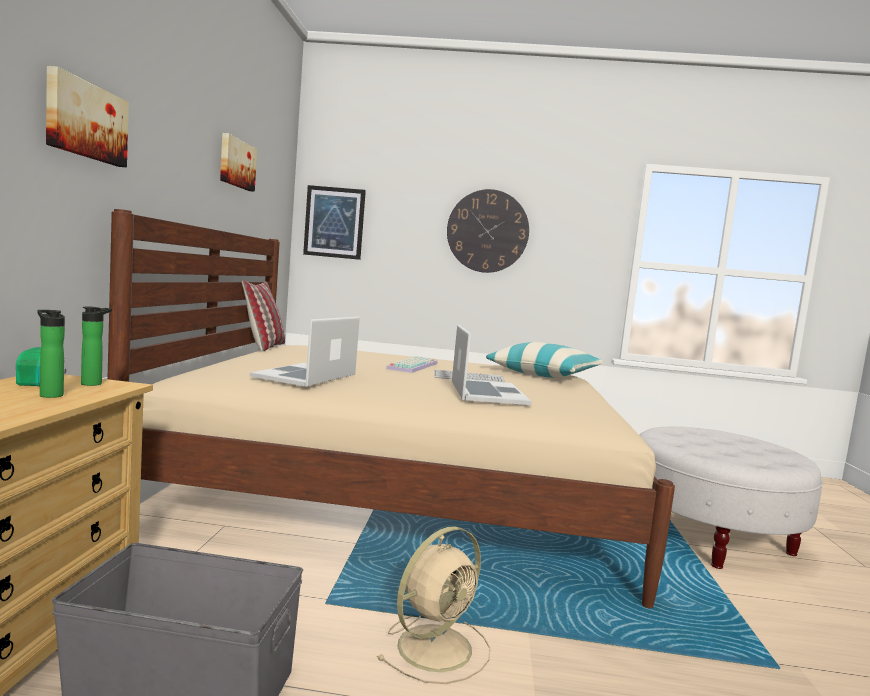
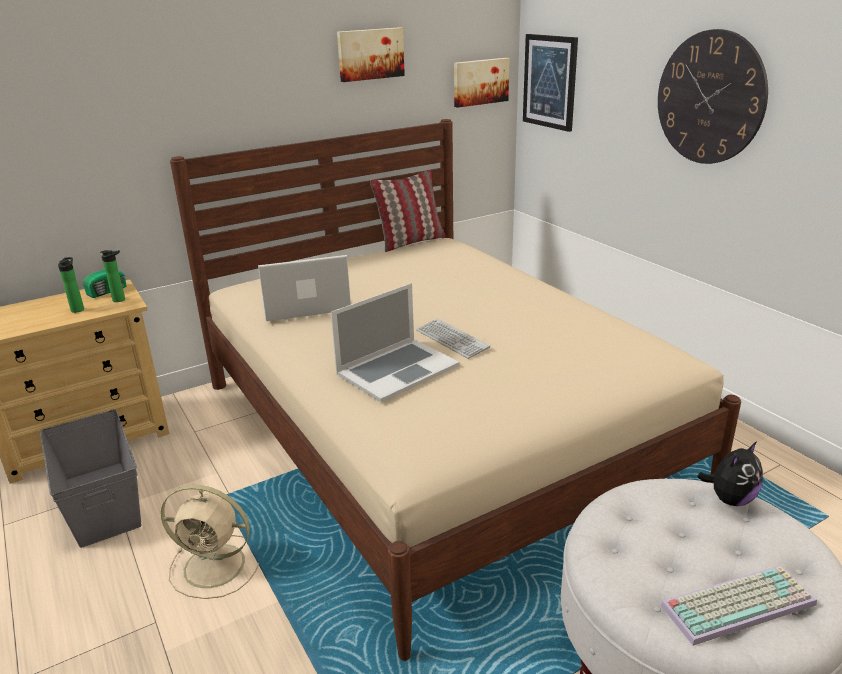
camera: 55 degrees right, 20 degrees up
(85, 121) = (138, 95): picture -> picture (480, 82)
(412, 366) = (453, 303): keyboard -> keyboard (738, 602)
(544, 374) = (602, 351): pillow -> none
(680, 428) = (730, 499): none -> plush toy

